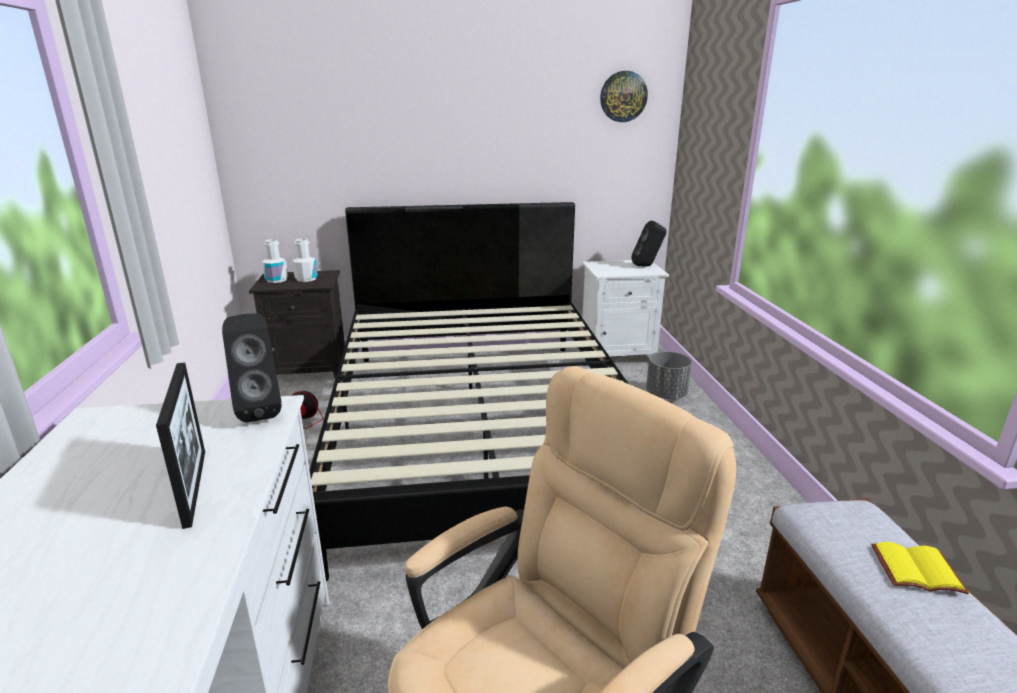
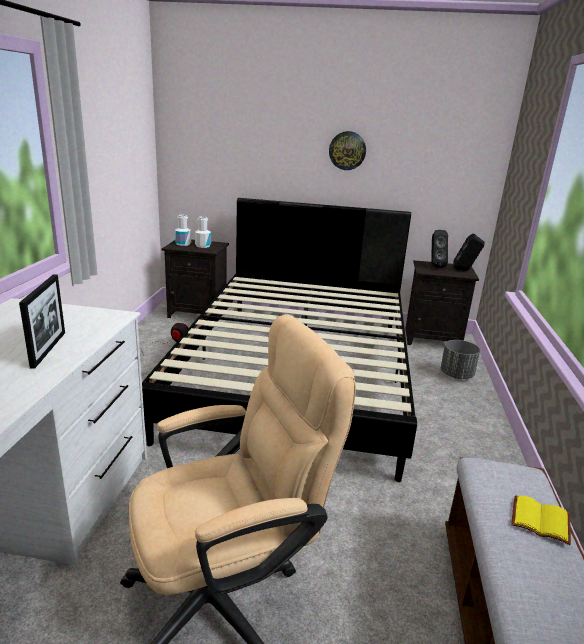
camera: 15 degrees right, 0 degrees up
(259, 410) = (109, 316): black speaker -> black speaker (434, 266)
(618, 354) = (433, 339): white nightstand -> black nightstand
(623, 96) = (462, 131): wall clock -> wall clock (347, 150)

